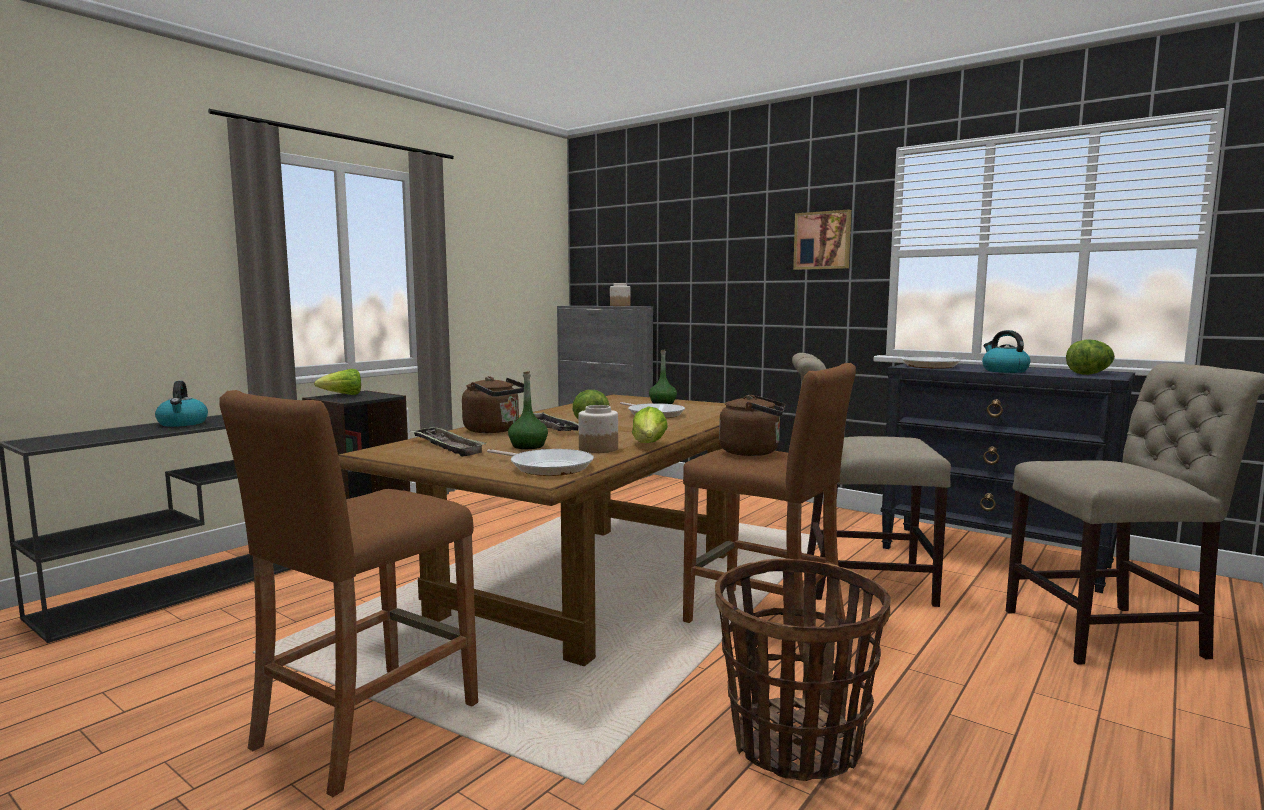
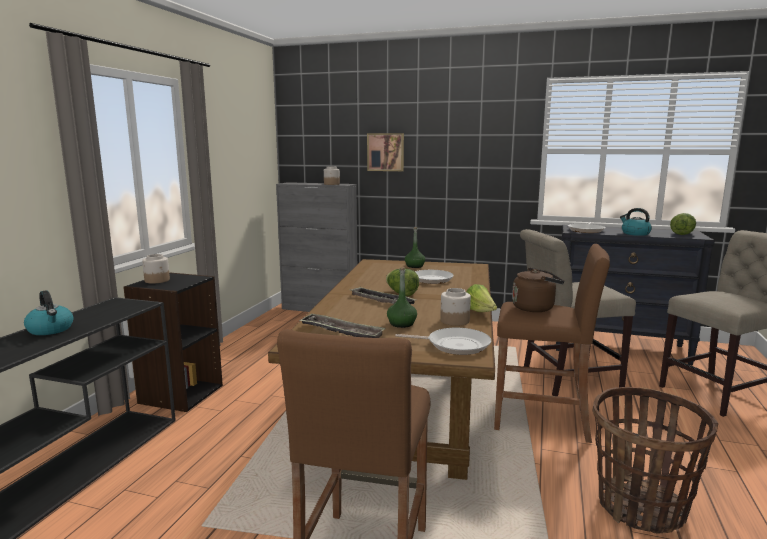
camera: 20 degrees left, 5 degrees up
(343, 395) = (157, 280): lettuce -> jar
(495, 430) = (346, 308): brown kettle -> none
(823, 240) = (492, 139): picture -> picture (386, 152)

